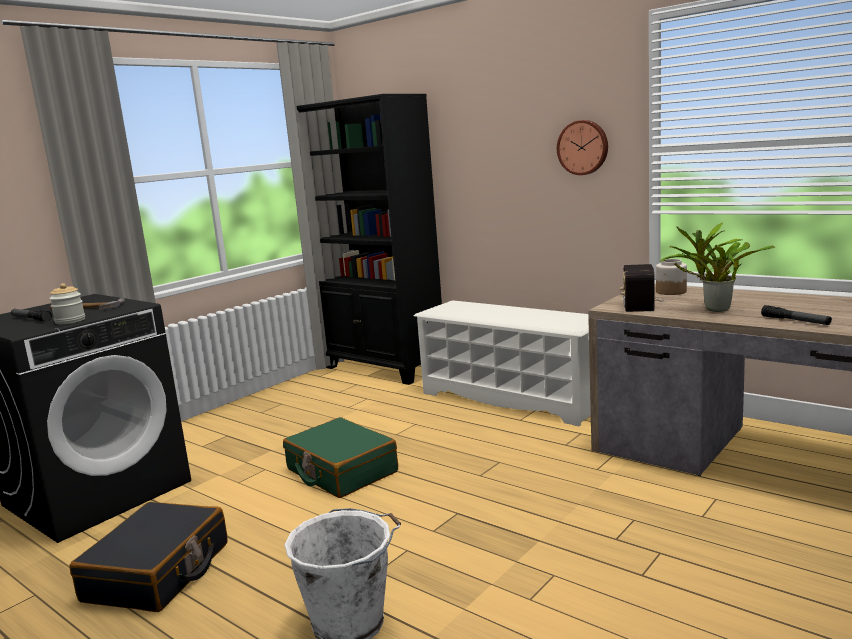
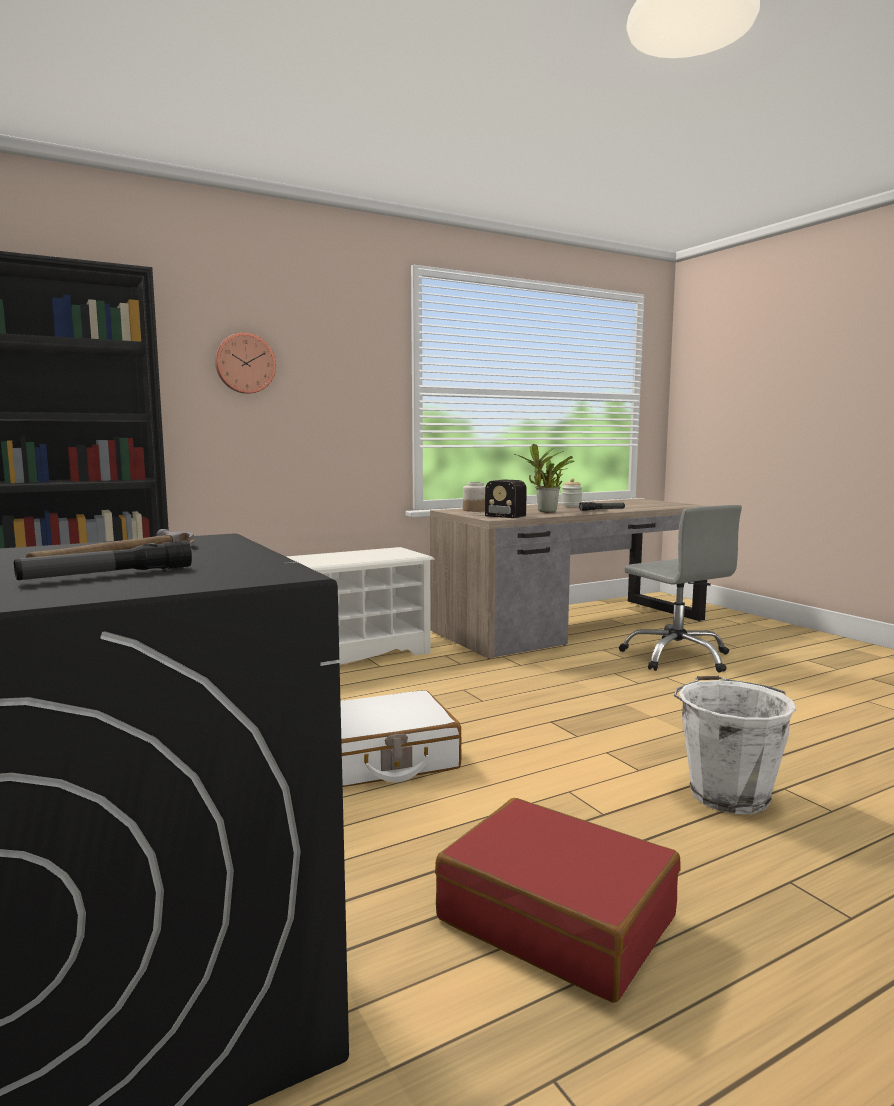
camera: 70 degrees left, 5 degrees down
(70, 321) = (243, 557): jar -> jar (571, 506)
(158, 572) = (557, 917): black suitcase -> red suitcase
(341, 471) = (383, 759): green suitcase -> white suitcase
(583, 147) = (351, 381): wall clock -> wall clock (245, 363)
(759, 550) = (677, 657): none -> grey office chair

